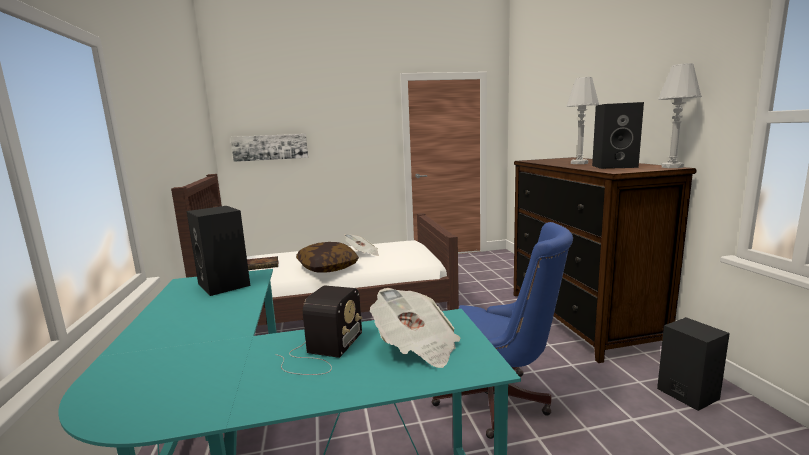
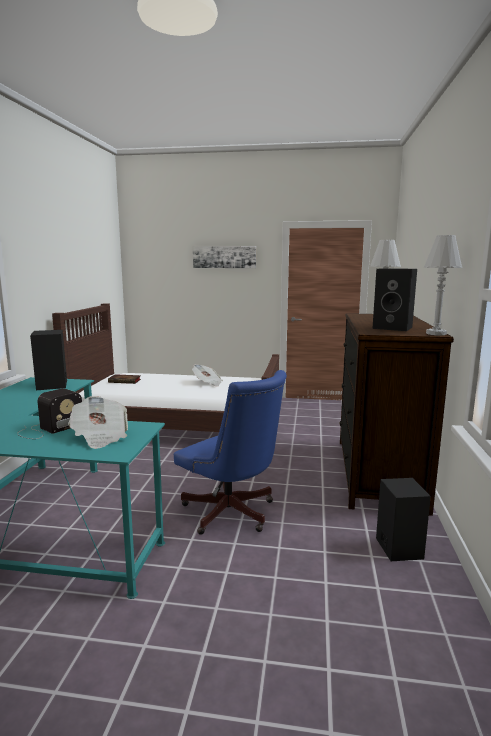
camera: 20 degrees right, 0 degrees up
(270, 147) = (164, 283): picture -> picture (224, 257)
(327, 267) = (168, 389): pillow -> none

